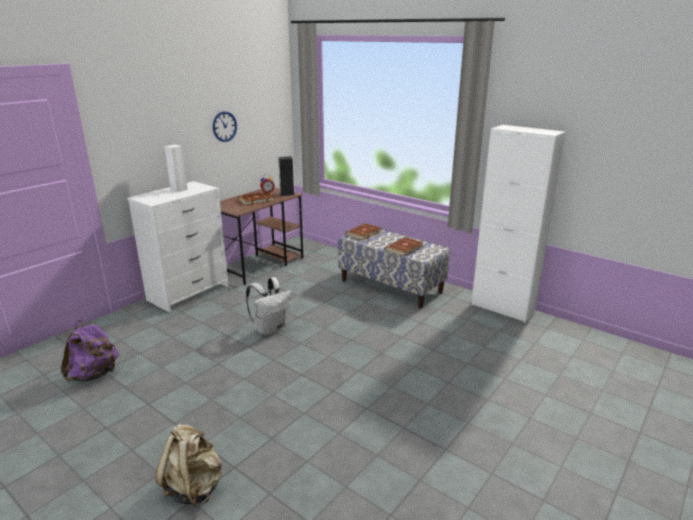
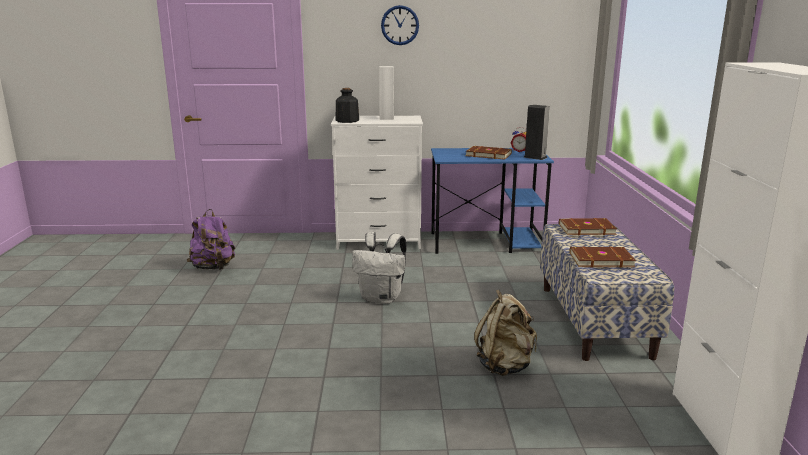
camera: 50 degrees right, 5 degrees down
(156, 200) = (347, 121): none -> bottle
(194, 487) = (111, 373): beige backpack -> beige backpack (505, 366)
(224, 126) = (479, 57): wall clock -> wall clock (400, 25)
(260, 265) = (486, 242): brown desk -> blue desk

